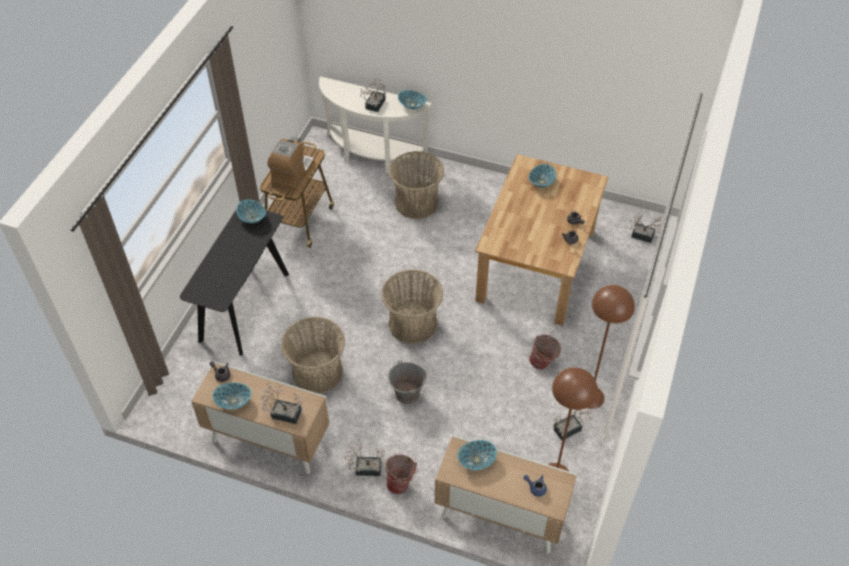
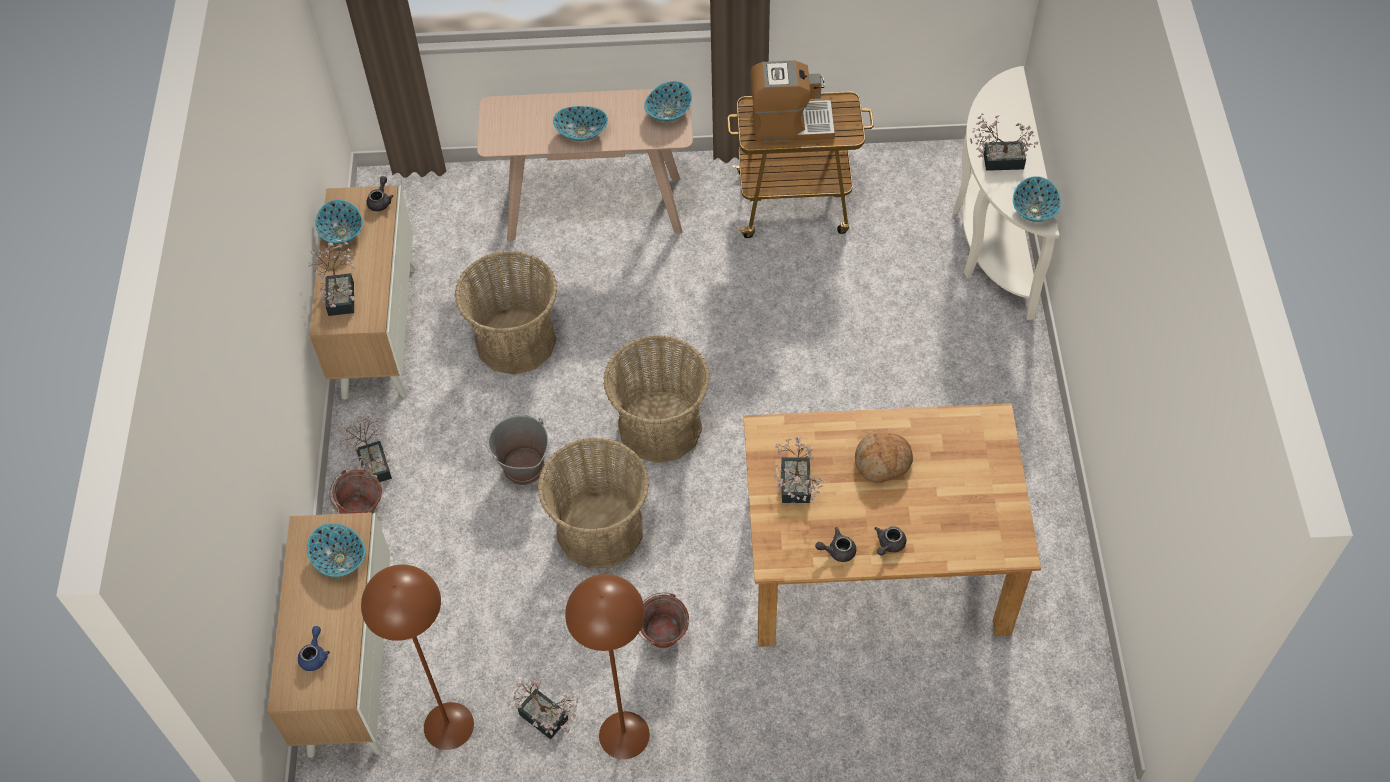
camera: 70 degrees right, 5 degrees up
(244, 306) = (594, 208): black console table -> beige console table
(416, 202) = (921, 339): basket -> basket (600, 530)
(528, 208) = (883, 462): none -> bread
(541, 182) = (961, 462): bowl -> bowl (581, 132)
(645, 236) = (1047, 729): potted plant -> potted plant (795, 489)

